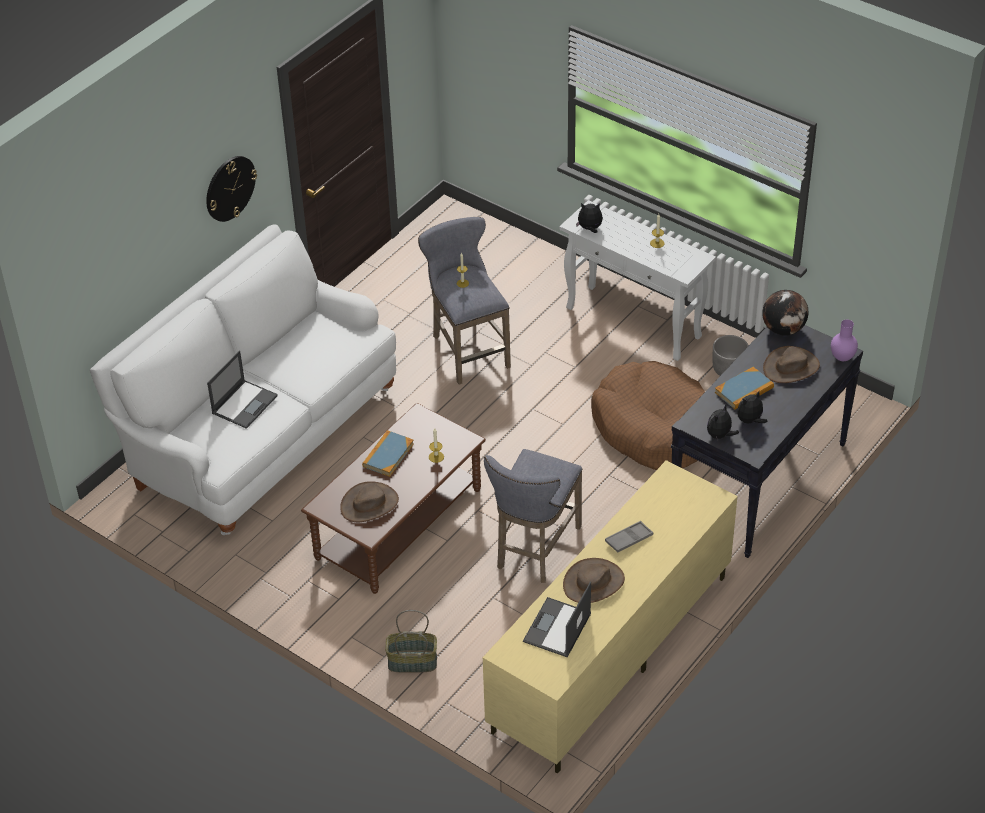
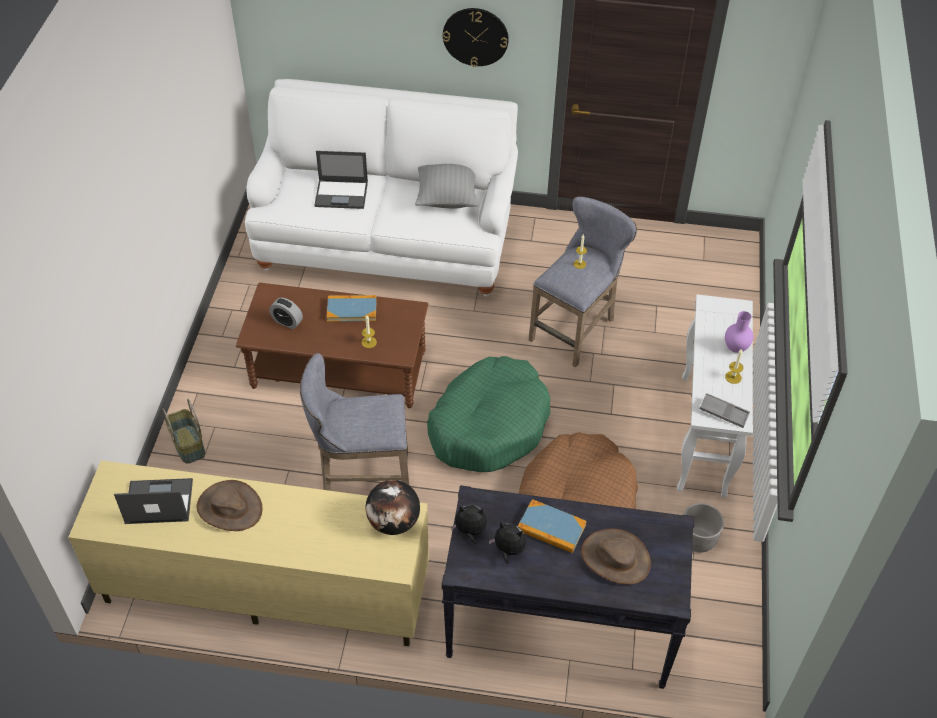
camera: 60 degrees right, 5 degrees up
(309, 336) = (447, 198): none -> grey pillow
(369, 504) = (287, 322): brown hat -> alarm clock
(534, 446) = (489, 425): none -> green dog bed
(590, 229) = (711, 318): plush toy -> none
(629, 539) = (301, 514): grey tray -> grey tray (723, 413)
(783, 329) = (670, 530): globe -> globe (394, 522)
(841, 358) = (663, 602): purple vase -> purple vase (735, 348)

